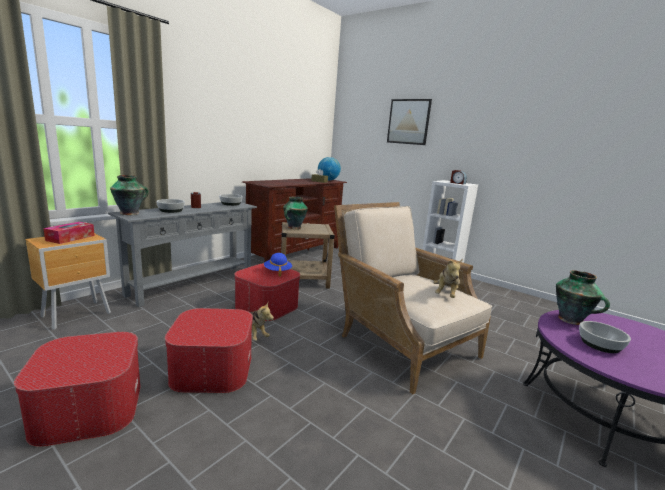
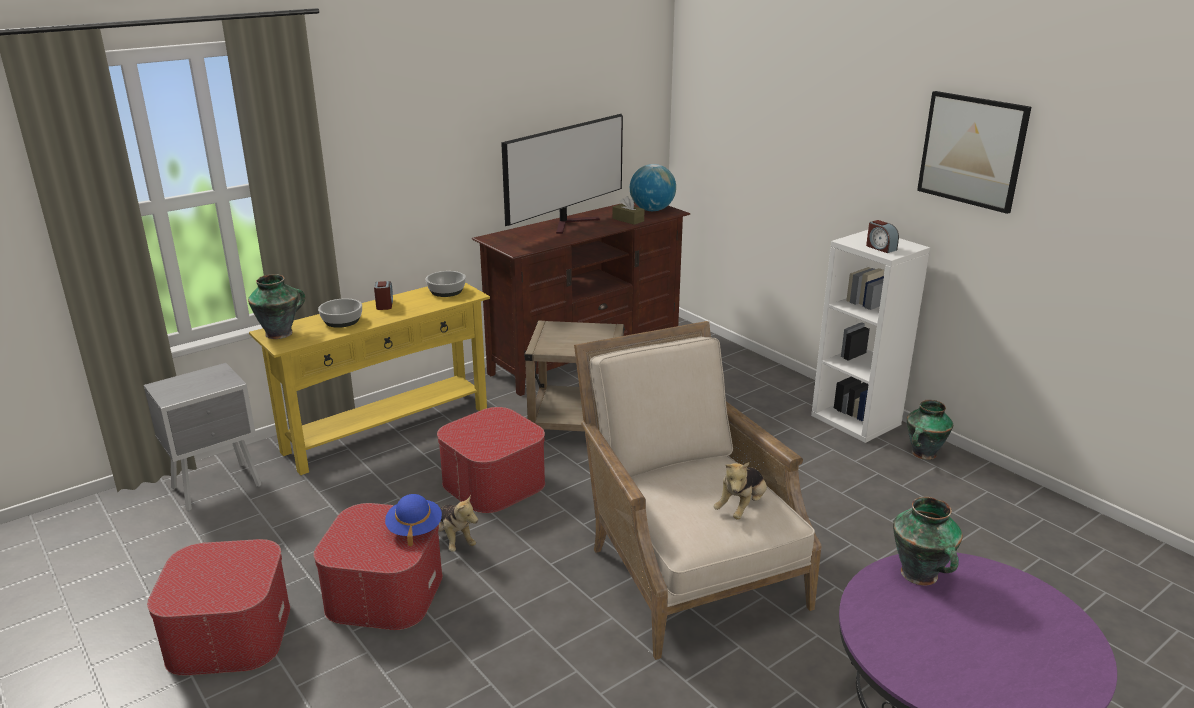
camera: 15 degrees right, 10 degrees up
(70, 238) = (199, 382): tissue box -> none
(78, 315) = (219, 487): brown nightstand -> grey nightstand
(192, 284) = (387, 429): grey console table -> yellow console table
(277, 271) = (508, 428): blue hat -> blue hat (414, 529)
(291, 180) = (571, 223): none -> television
(294, 227) = (551, 338): vase -> vase (923, 454)
(408, 121) = (806, 98): picture -> picture (972, 150)
(599, 344) = (918, 624): bowl -> none

